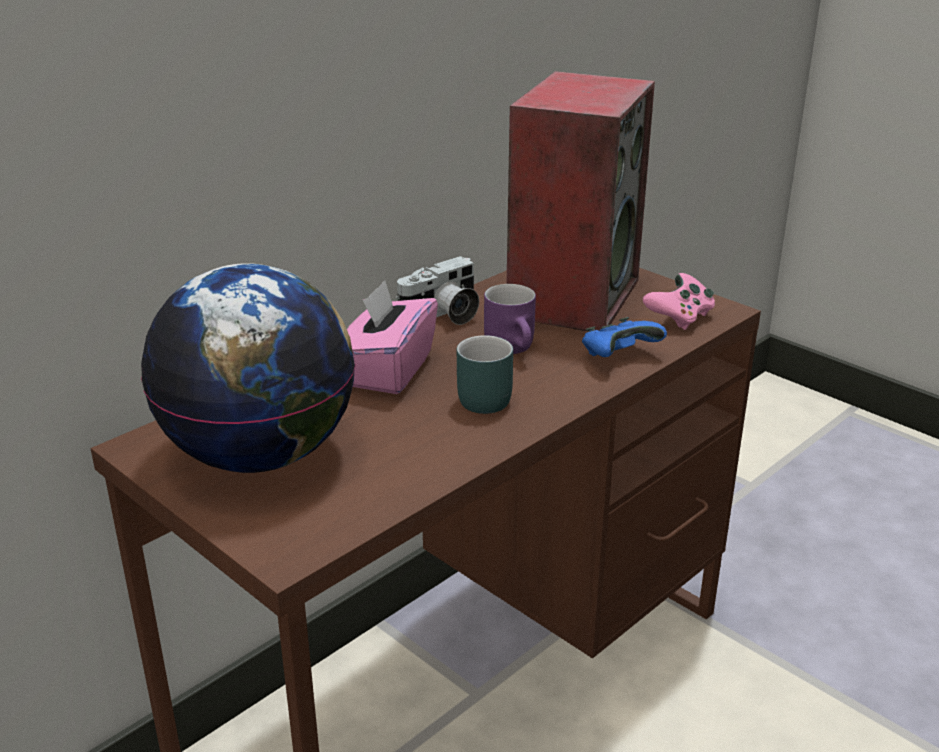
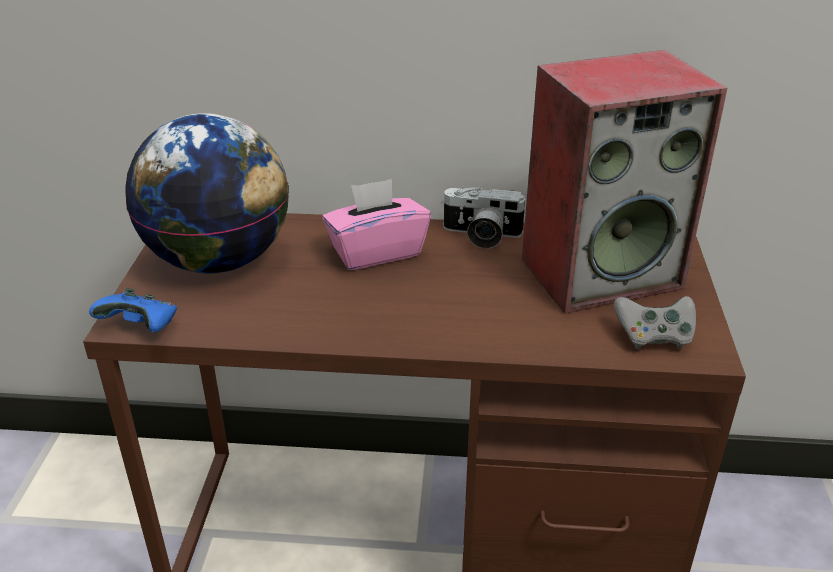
camera: 50 degrees right, 5 degrees up
(479, 397) = (389, 303): turquoise mug -> none
(515, 347) = (481, 284): purple mug -> none
(619, 356) = (539, 336): blue game controller -> blue game controller (142, 327)
(679, 318) = (653, 337): pink game controller -> grey game controller

